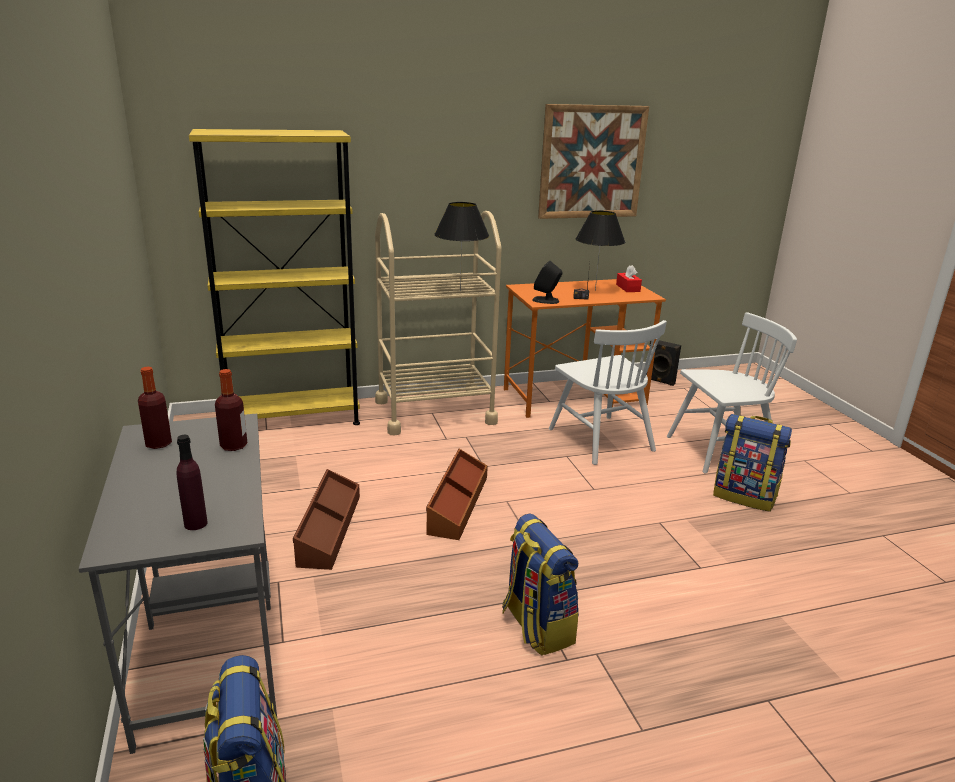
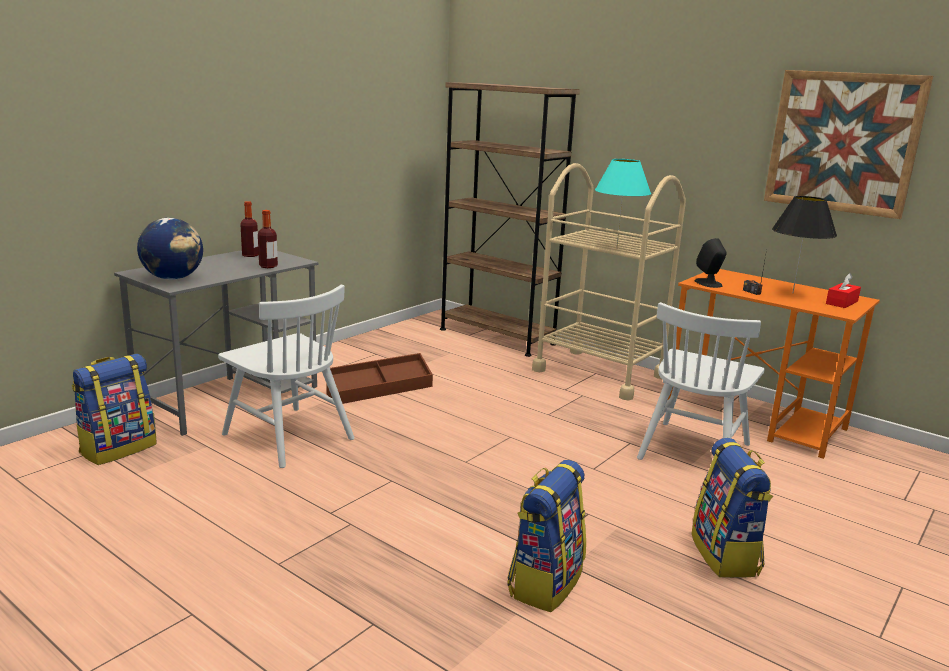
camera: 55 degrees right, 5 degrees down
(195, 524) = (173, 278): purple bottle -> globe
(293, 418) = (497, 336): yellow bookcase -> brown bookcase
(457, 504) = (475, 420): brown storage box -> none
(460, 290) = (617, 248): black table lamp -> turquoise table lamp
(536, 626) = (357, 491): backpack -> backpack (545, 582)
(659, 381) = (900, 453): black speaker -> none
(721, 451) = (806, 522): white chair -> white chair (288, 436)

